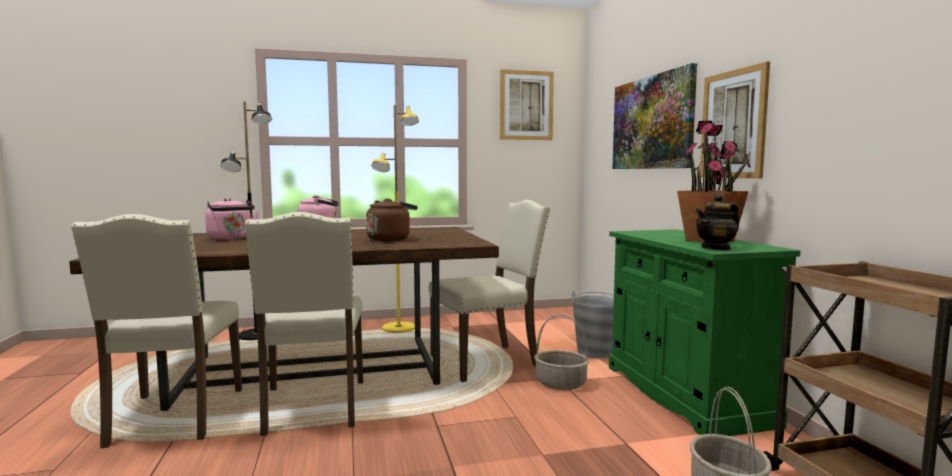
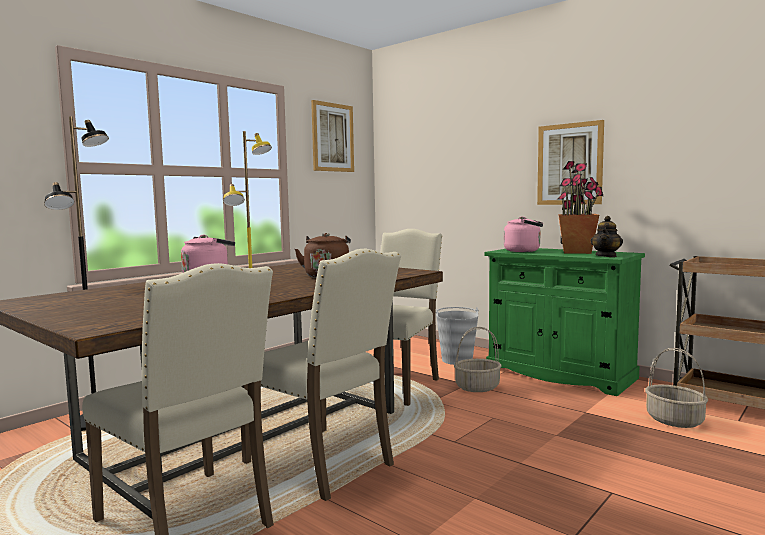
camera: 35 degrees left, 0 degrees up
(231, 238) = (141, 293): pink kettle -> pink kettle (524, 251)
(651, 123) = (473, 159): picture -> none

